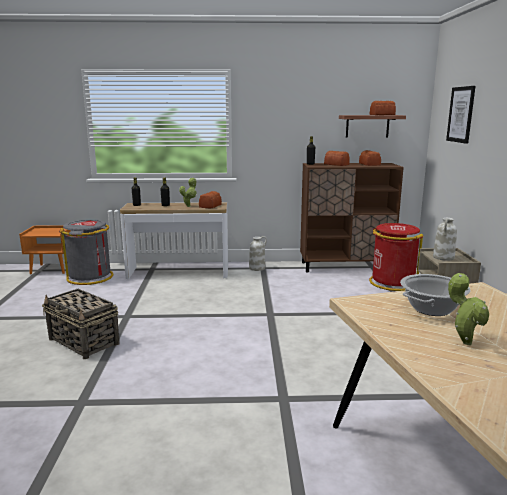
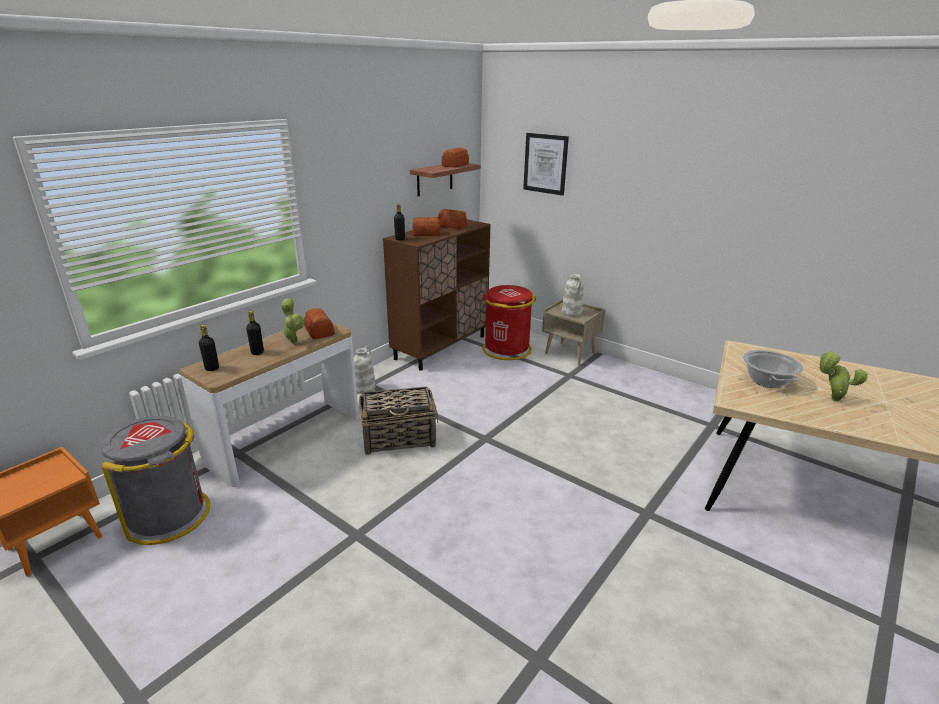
camera: 50 degrees left, 10 degrees up
(84, 342) = (384, 601): basket -> basket (400, 438)

